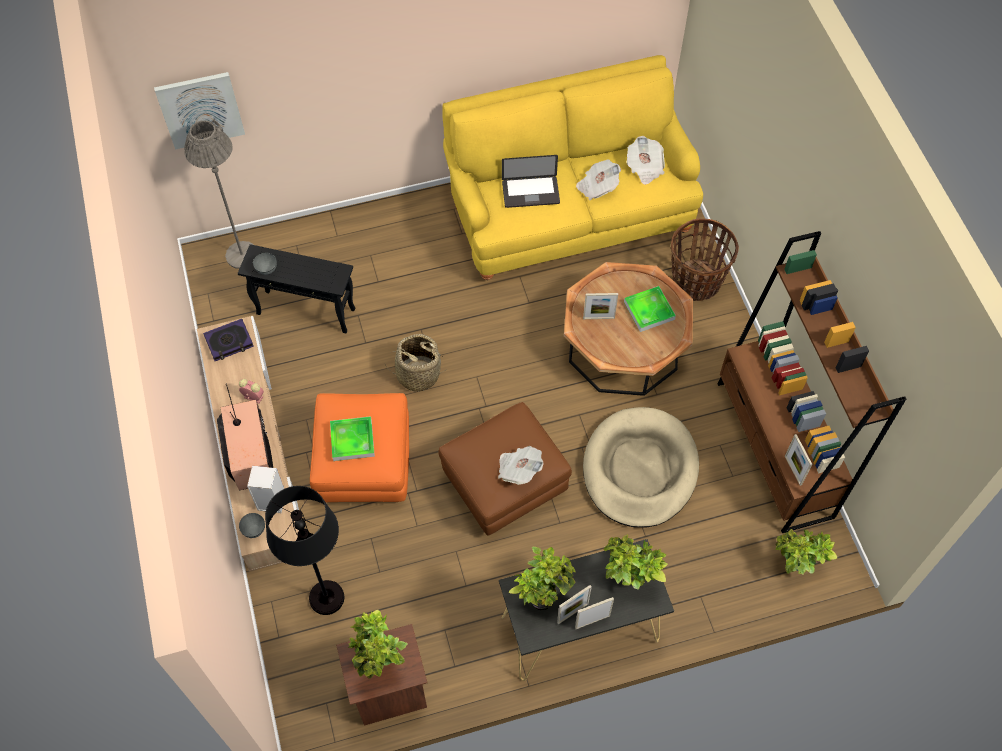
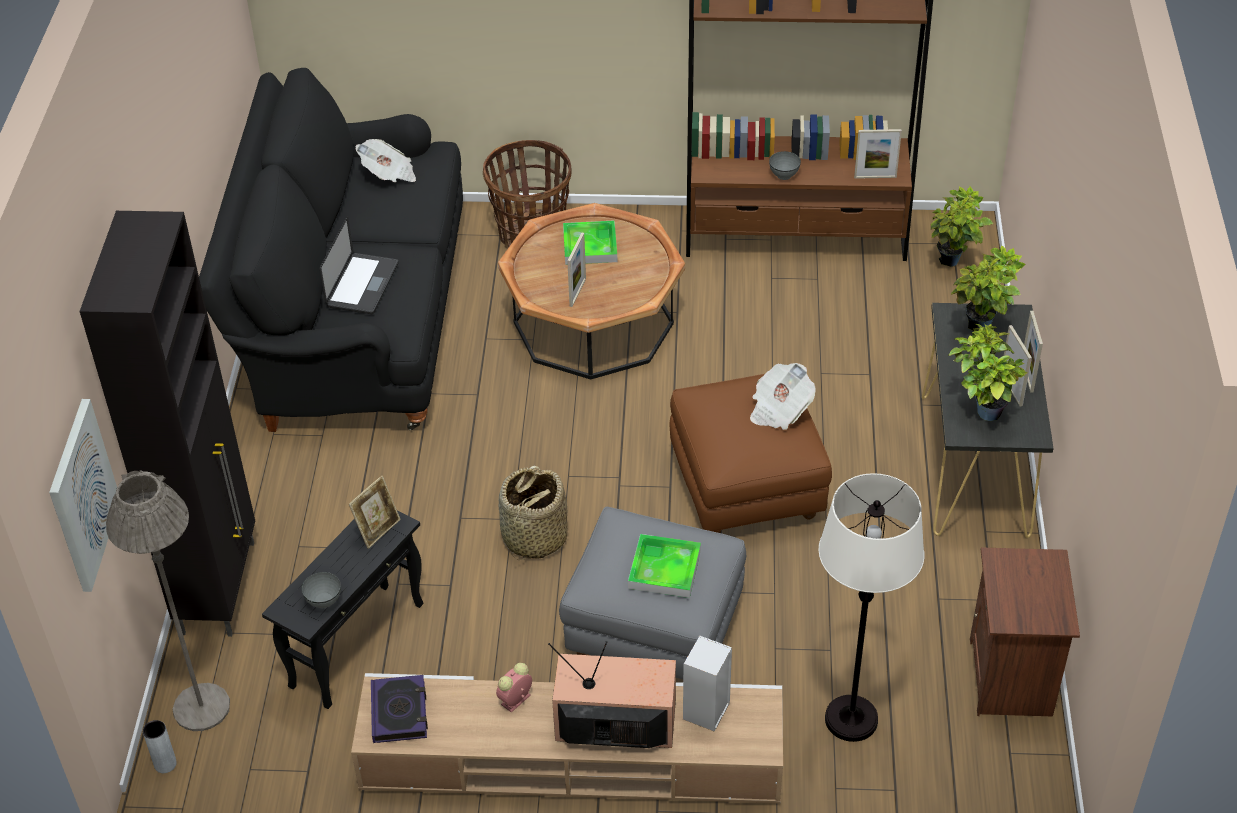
camera: 70 degrees left, 15 degrees down
(201, 254) = (165, 764): none -> grey vase
(254, 530) = (746, 742): grey bowl -> grey bowl (784, 175)
(326, 598) = (851, 720): black floor lamp -> white floor lamp
(328, 229) = (220, 586): none -> black cabinet
(328, 276) = (378, 529): none -> picture frame
(364, 464) = (654, 631): orange ottoman -> grey ottoman
(379, 661) = (1026, 591): potted plant -> none
(568, 212) = (353, 320): yellow sofa -> black sofa
(597, 186) = (389, 225): newspaper -> none
(640, 469) = (777, 355): beige dog bed -> none

